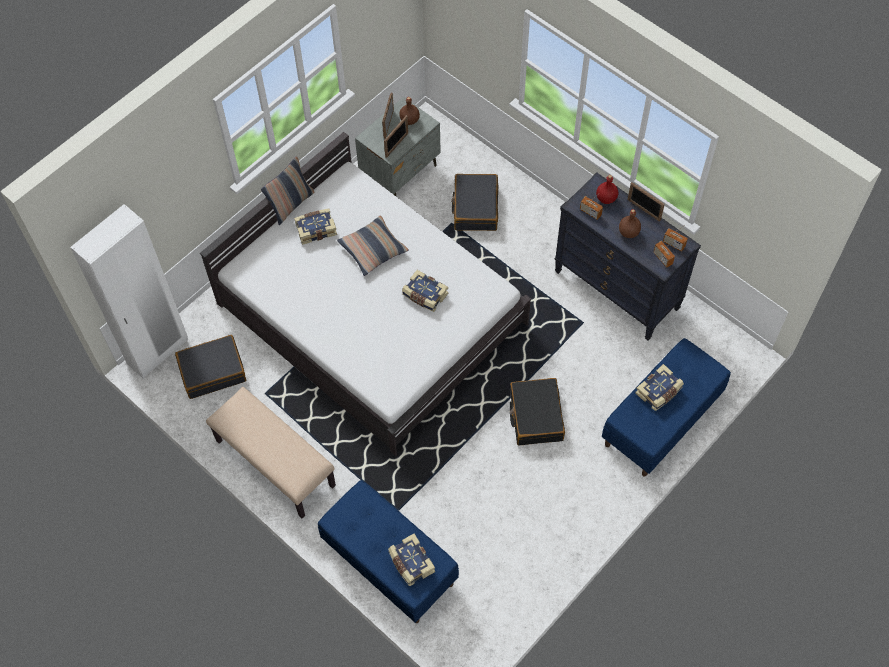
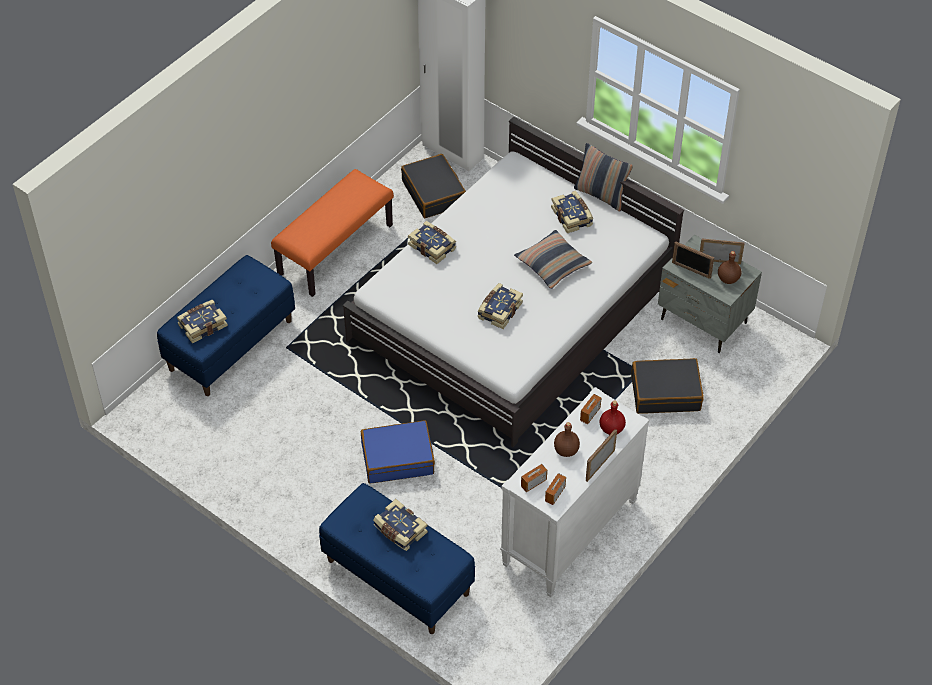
camera: 85 degrees right, 10 degrees down
(274, 463) = (335, 249): beige bench -> orange bench
(339, 345) = (432, 246): none -> book
(535, 416) = (397, 458): black suitcase -> blue suitcase
(617, 290) = (569, 533): black dresser -> white dresser

